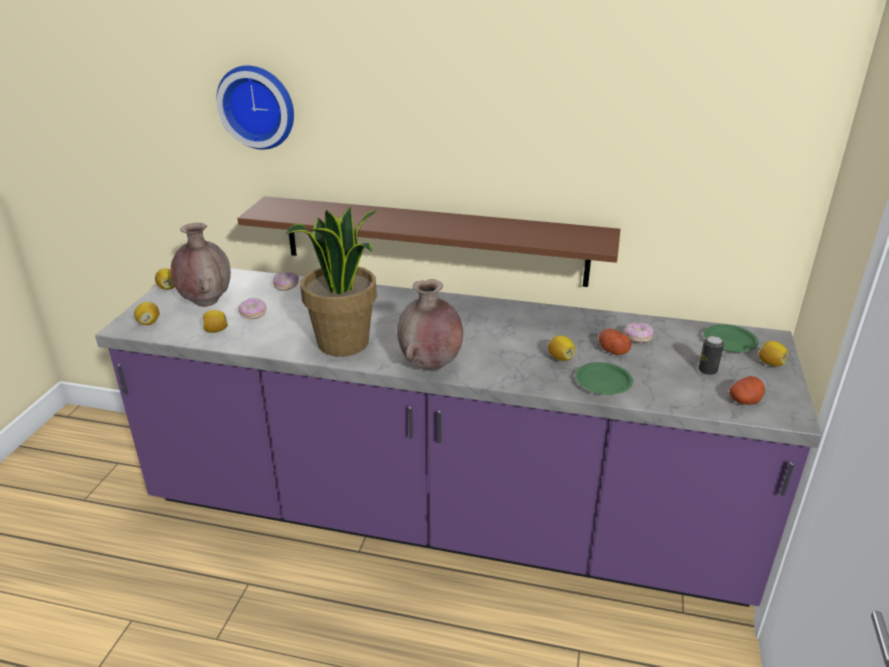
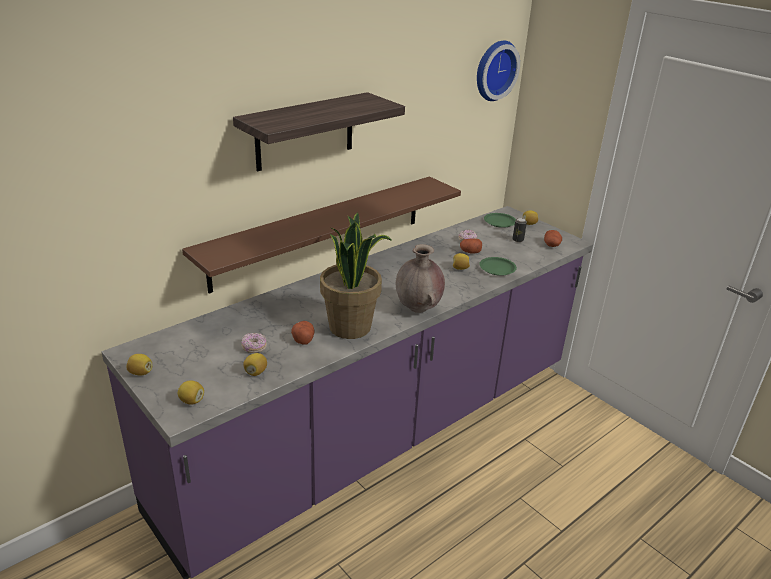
camera: 55 degrees left, 0 degrees up
(206, 301) = (198, 362): brown vase -> none
(258, 106) = (177, 165): wall clock -> wall clock (493, 70)
(286, 286) = (231, 319): donut -> none
(293, 329) = (303, 339): none -> potato
(411, 109) = (305, 131): none -> shelf

